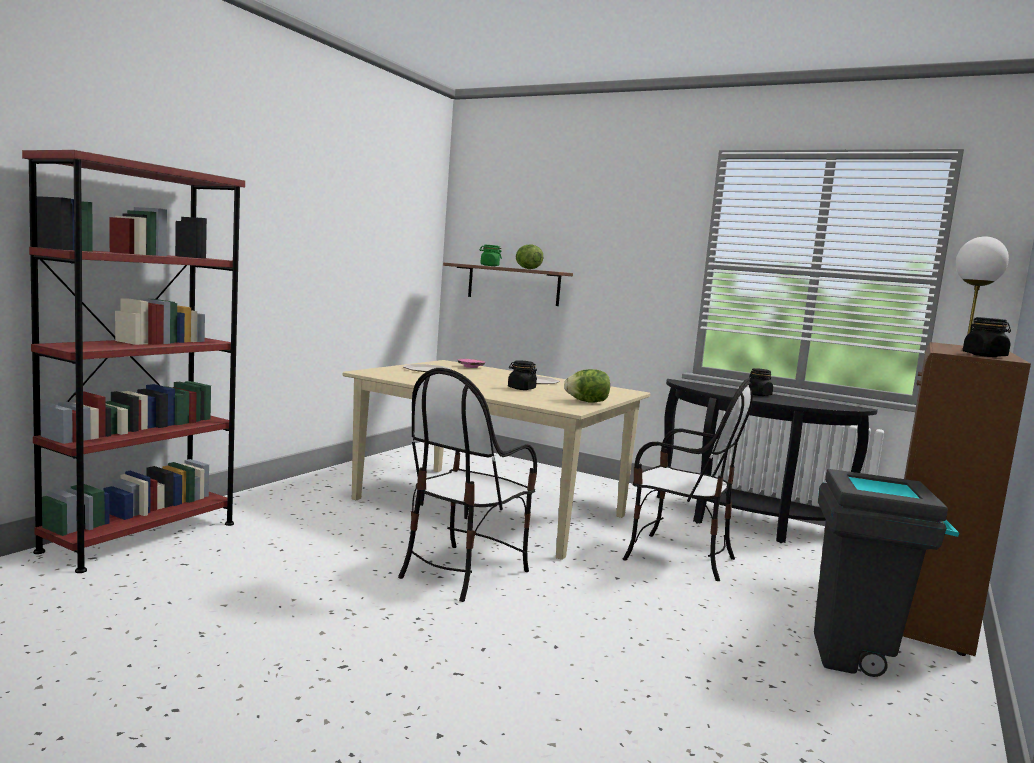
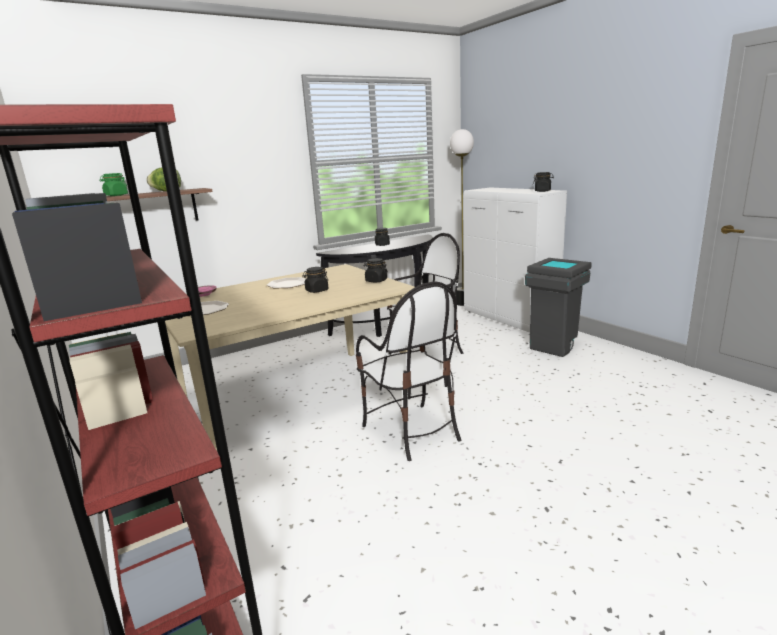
camera: 60 degrees left, 10 degrees up
(587, 402) = (376, 281): lettuce -> black jar
(926, 608) = (509, 319): brown cabinet -> white cabinet

